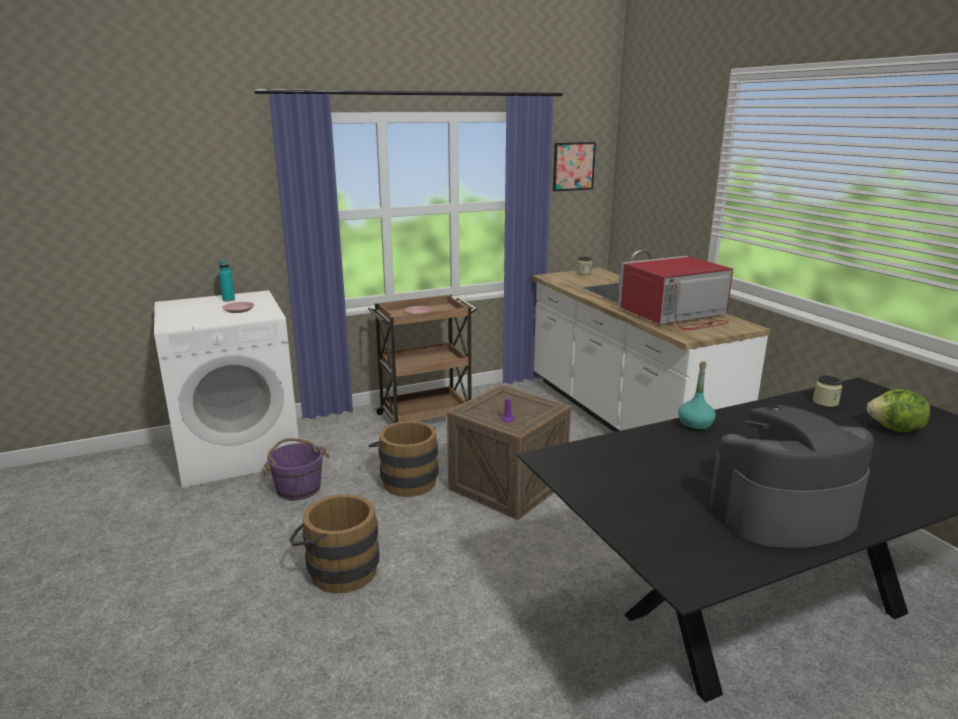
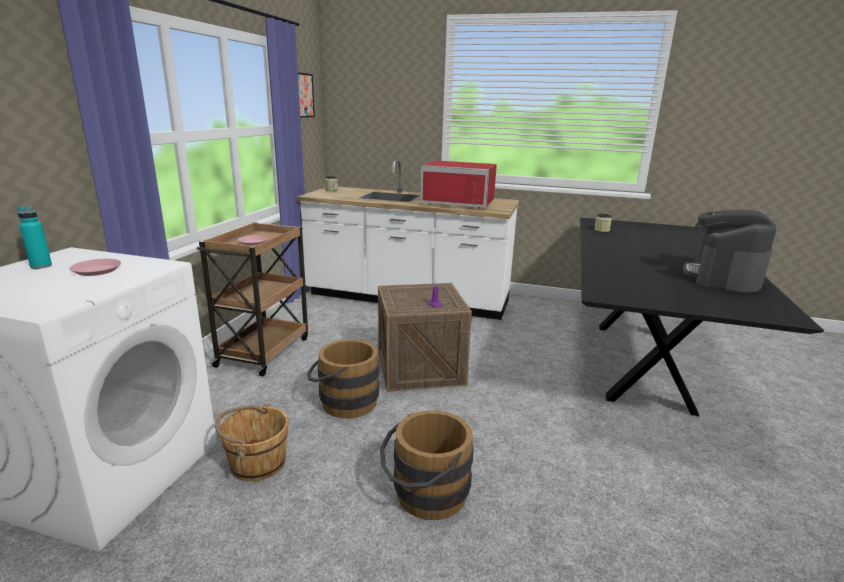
camera: 50 degrees left, 0 degrees up
(298, 488) = (257, 463): purple bucket -> brown bucket
(675, 315) = (459, 202): red microwave -> red microwave turned 90 degrees counterclockwise
(695, 425) = (597, 255): turquoise bottle -> none
(895, 430) = (649, 233): lettuce -> none

